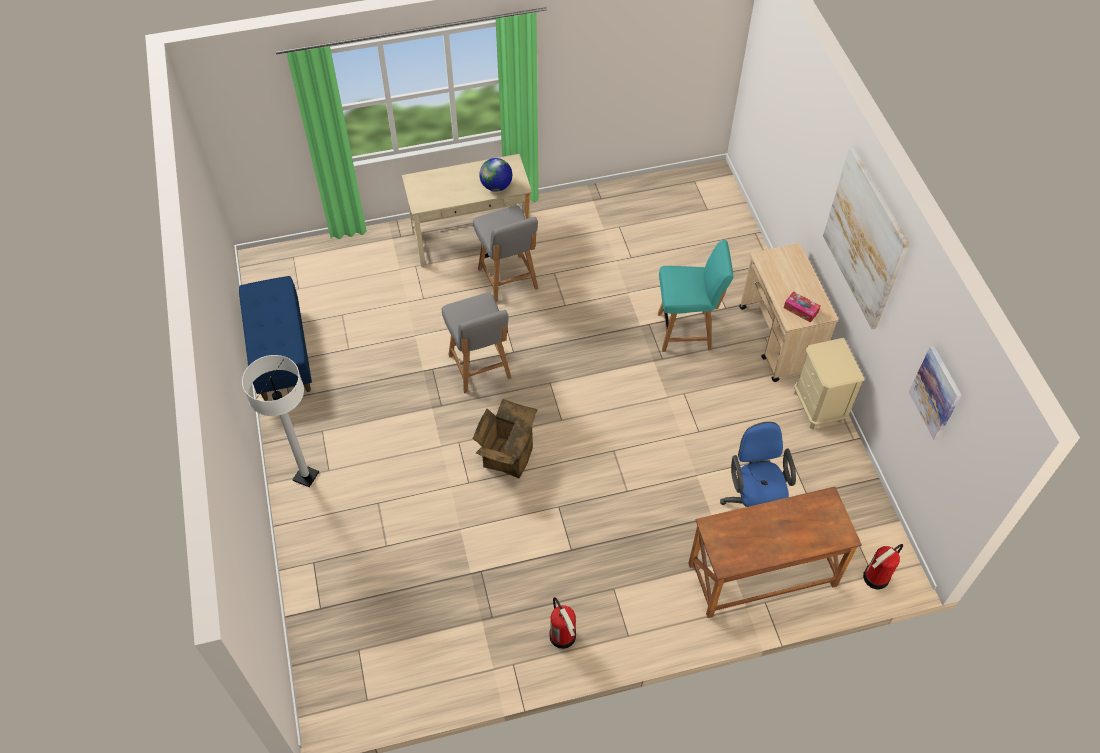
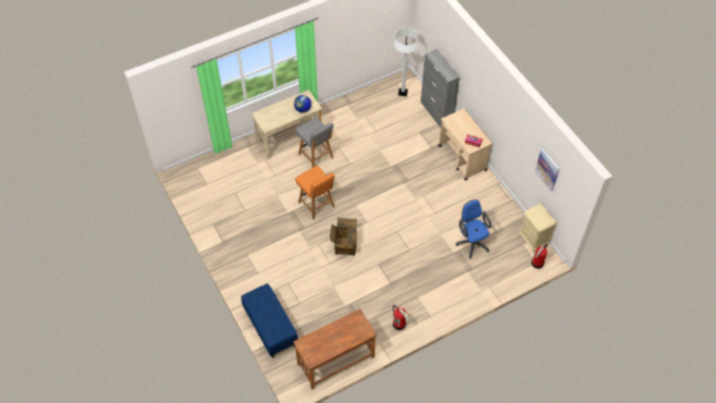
camera: 15 degrees left, 0 degrees up
(280, 353) = (210, 220): blue bench -> blue bench (270, 327)
(306, 476) = (246, 279): white floor lamp -> white floor lamp (403, 92)
(480, 368) = (317, 205): grey chair -> orange chair
(686, 331) = (415, 164): turquoise chair -> none
(753, 248) = (436, 113): none -> grey cabinet
(762, 575) = (484, 274): brown desk -> brown desk (336, 360)
(818, 407) = (490, 188): beige nightstand -> beige nightstand (533, 240)
(865, 238) = (499, 103): picture -> none

